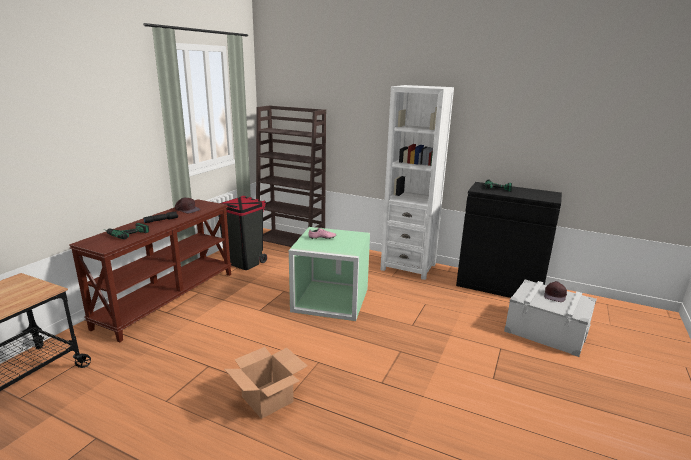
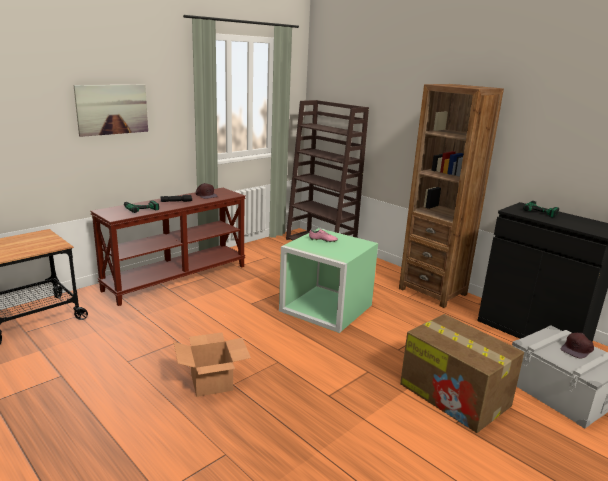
camera: 20 degrees right, 0 degrees up
(77, 129) = (112, 109): none -> picture
(244, 262) = (263, 257): black trash can -> none
(408, 267) = (432, 291): white bookcase -> brown bookcase
(479, 354) = (456, 395): none -> cardboard box

